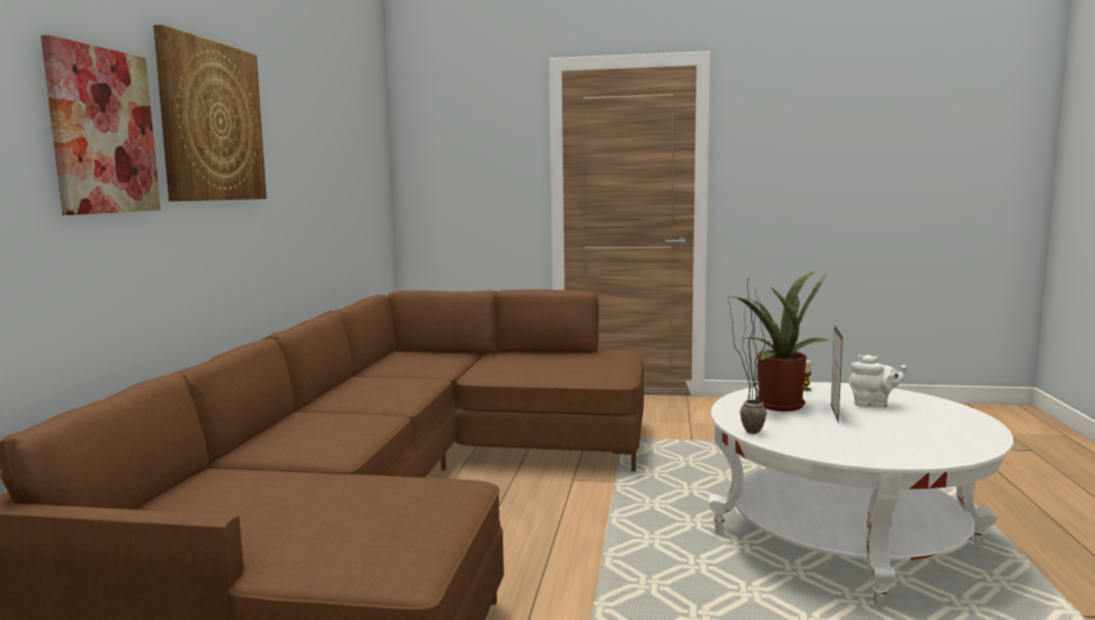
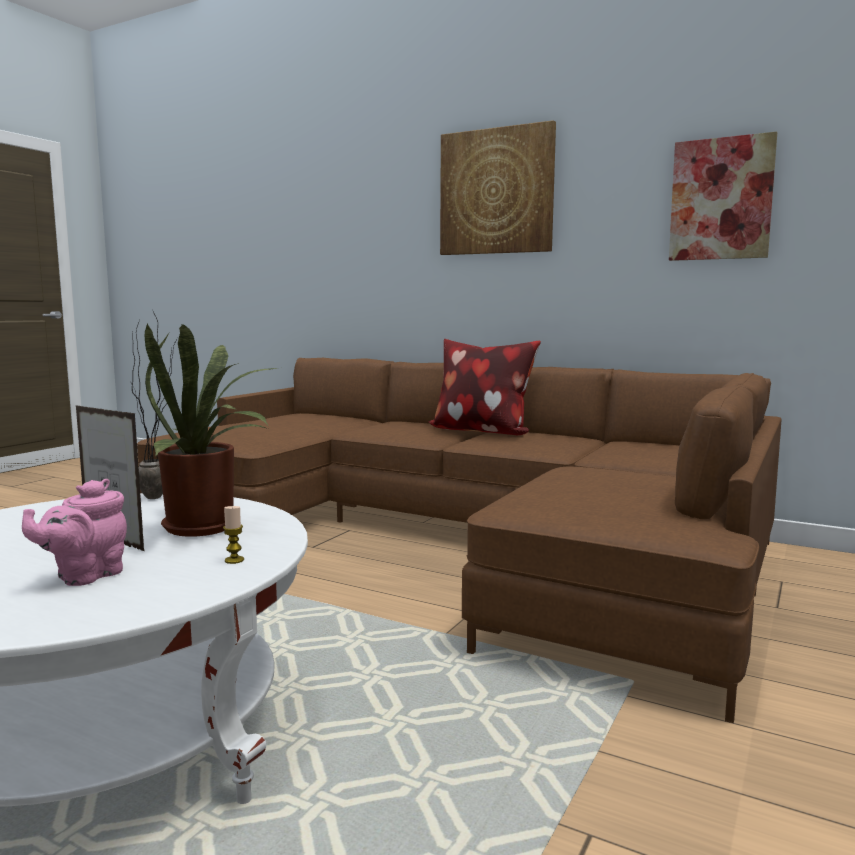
camera: 110 degrees right, 0 degrees up
(102, 131) = (396, 214): picture -> picture (721, 199)
(328, 406) = (481, 431): none -> pillow
(873, 404) = (85, 576): white teapot -> pink teapot

